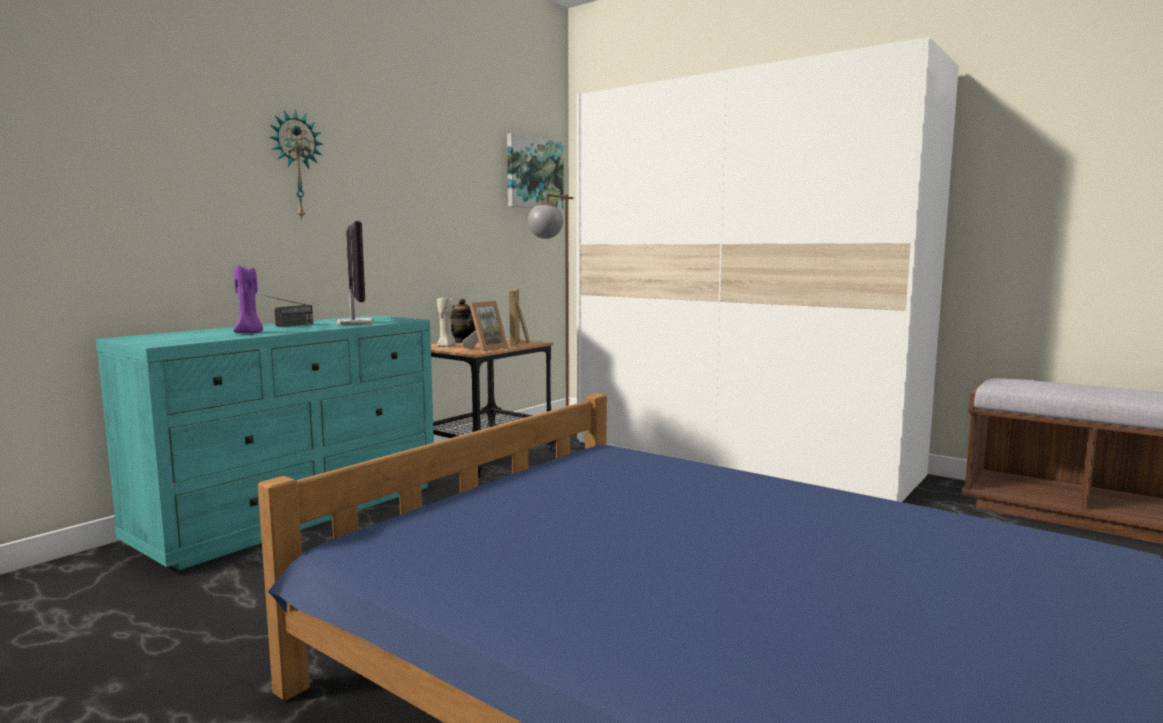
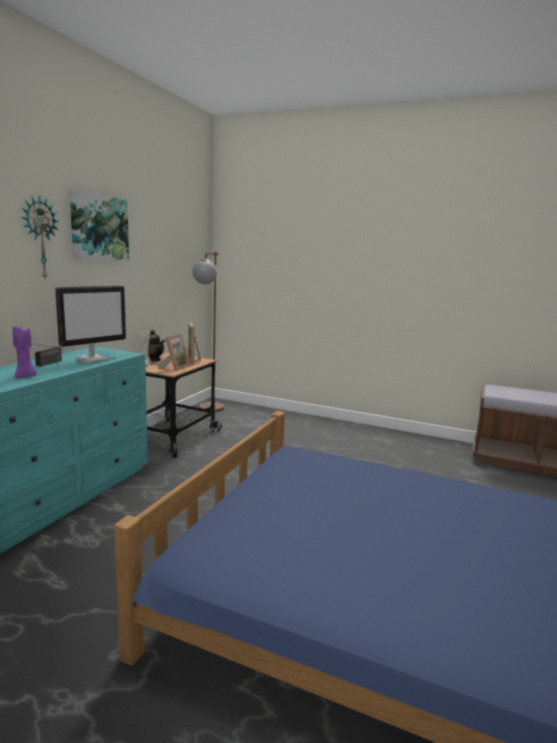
camera: 15 degrees left, 5 degrees up
(354, 322) = (93, 359): monitor -> monitor turned 75 degrees clockwise
(533, 173) = (192, 235): picture -> picture (99, 228)
(739, 458) = (335, 432): white wardrobe -> none

